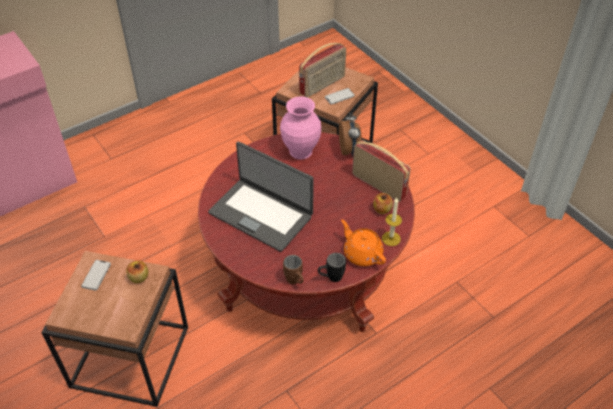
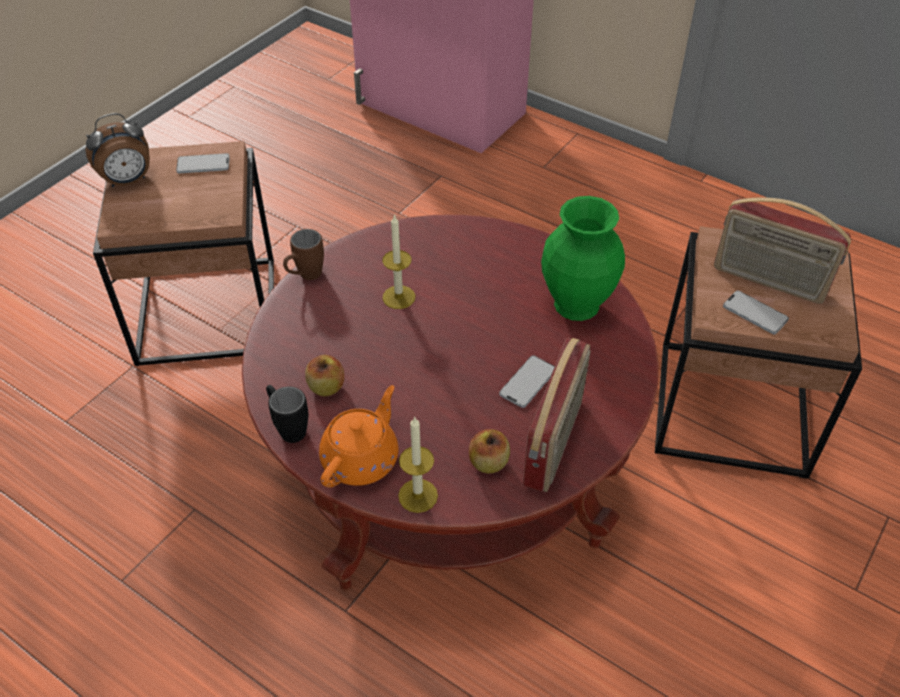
camera: 70 degrees right, 0 degrees up
(139, 277) = (211, 203): apple -> apple (326, 387)
(261, 214) = (399, 297): laptop -> candle
(295, 282) = (264, 381): brown mug -> brown mug (305, 277)
(301, 151) = (578, 305): pink vase -> green vase
(341, 183) = (527, 382): none -> phone
(349, 150) = (624, 372): alarm clock -> alarm clock (128, 181)

